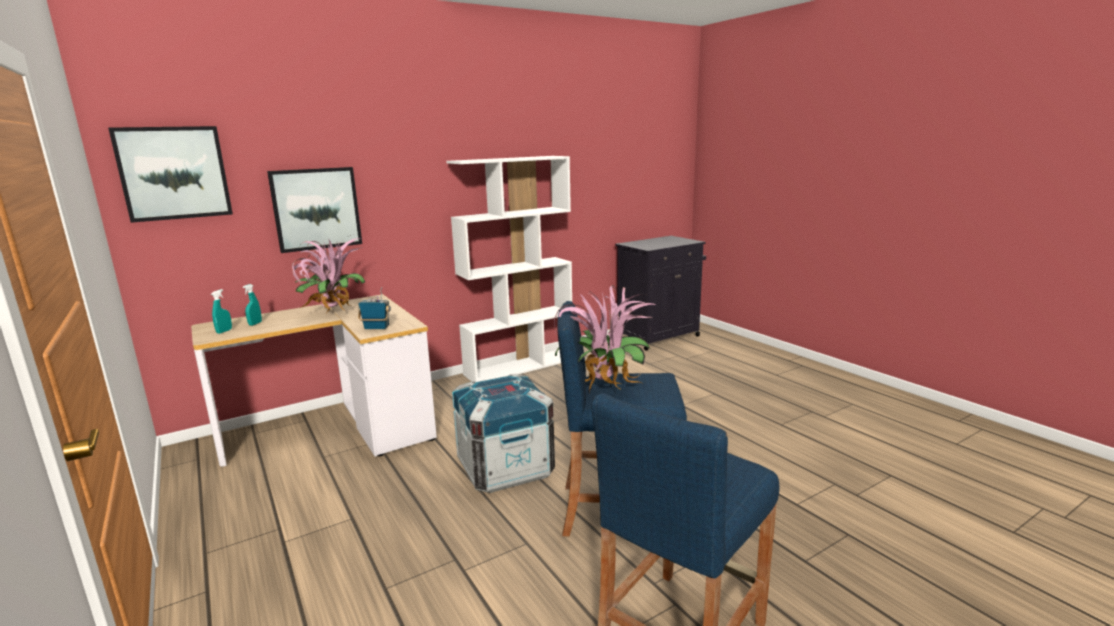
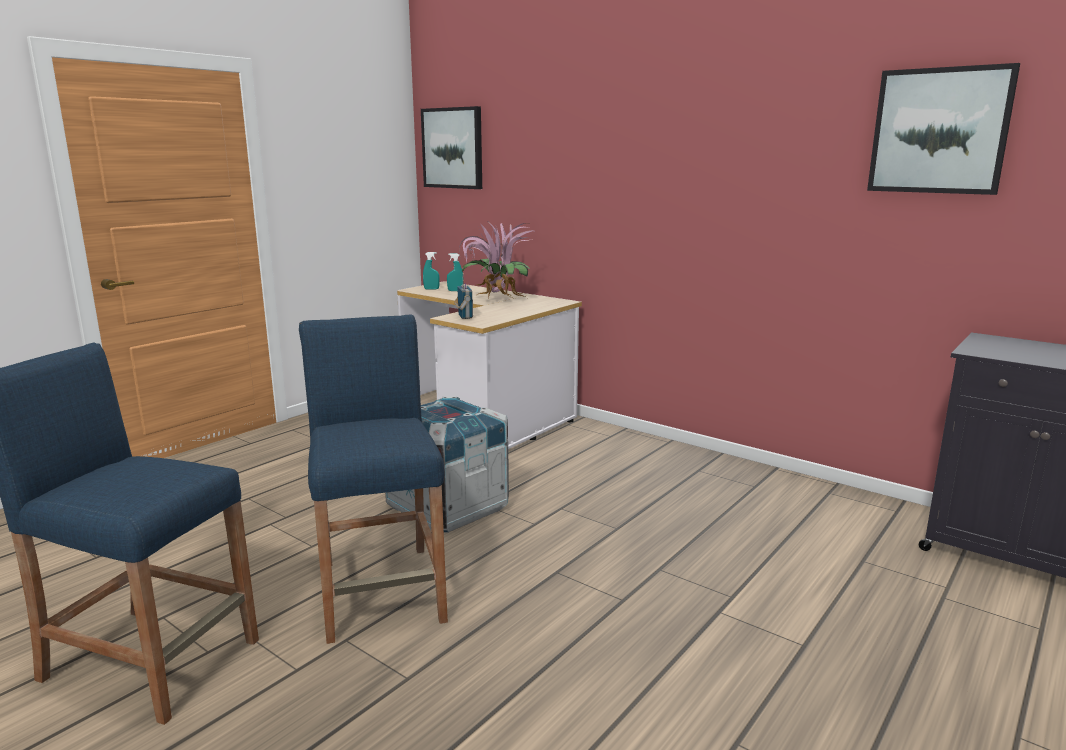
camera: 70 degrees right, 0 degrees up
(316, 209) = (541, 193): picture -> picture (939, 131)
(519, 366) = (720, 463): white bookcase -> none
(602, 389) = (355, 421): potted plant -> none

